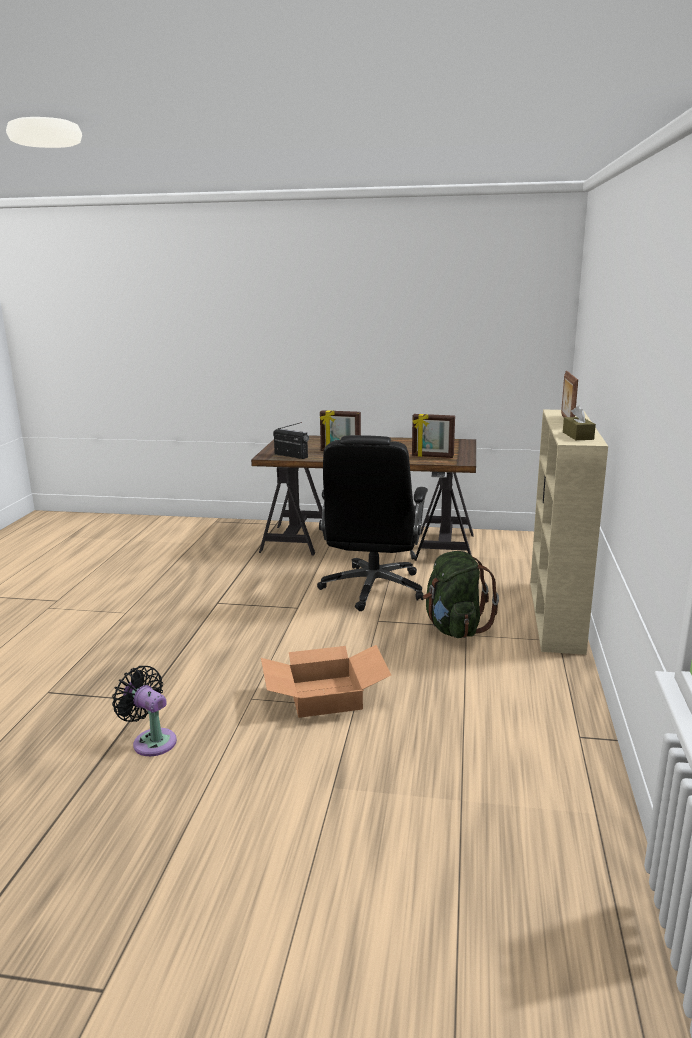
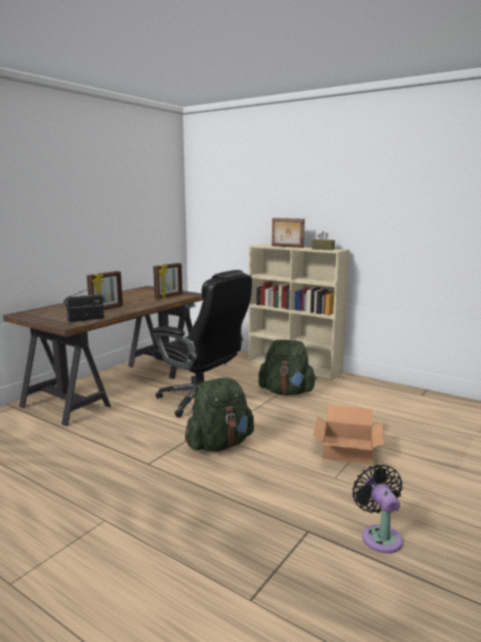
camera: 65 degrees left, 5 degrees down
(151, 741) = (380, 536): black fan -> black fan turned 105 degrees clockwise
(277, 623) = (219, 445): none -> green backpack

